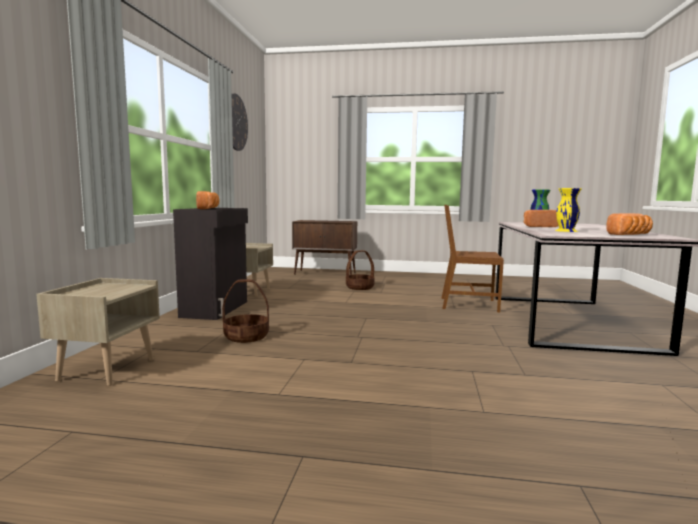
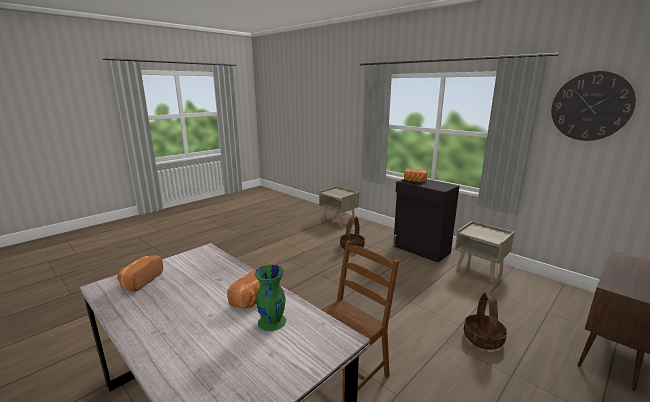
camera: 125 degrees right, 10 degrees up
(566, 231) = (206, 277): yellow vase -> none

